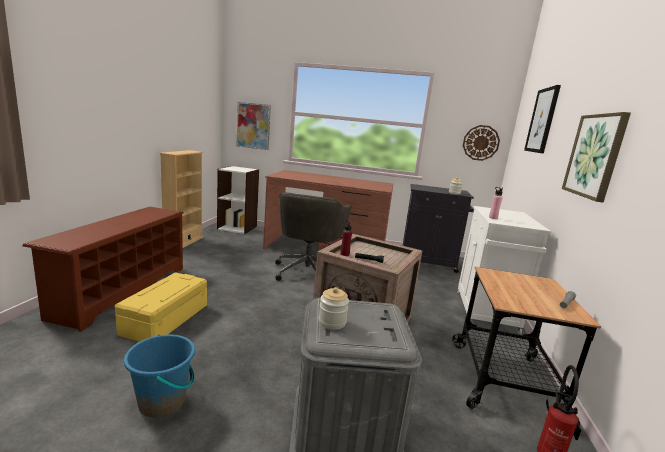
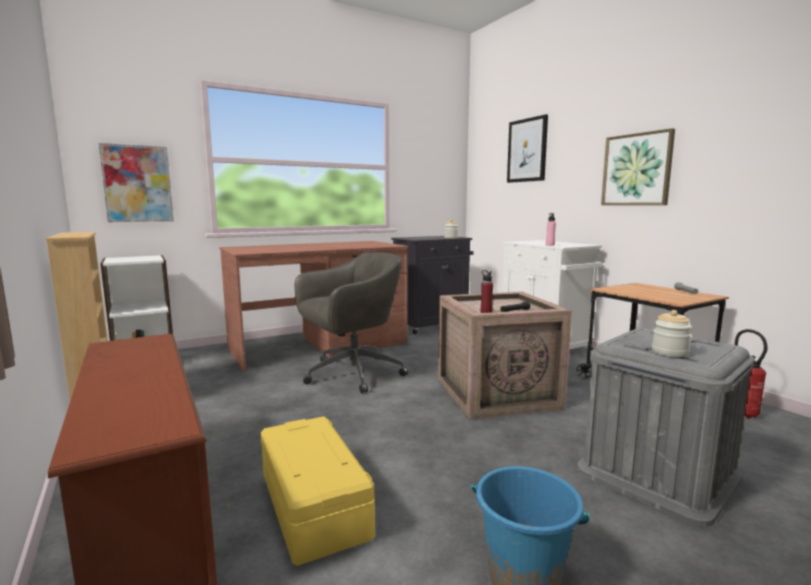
camera: 40 degrees left, 5 degrees down
(307, 271) = (351, 374): grey office chair -> grey office chair turned 90 degrees counterclockwise
(480, 143) = (443, 182): wall clock -> none

